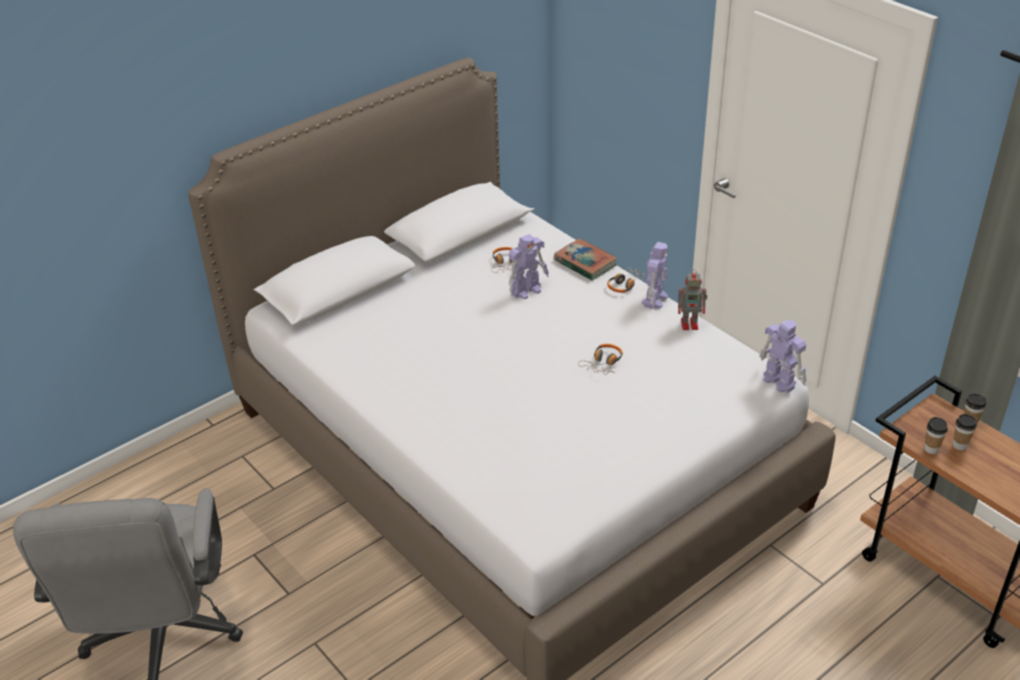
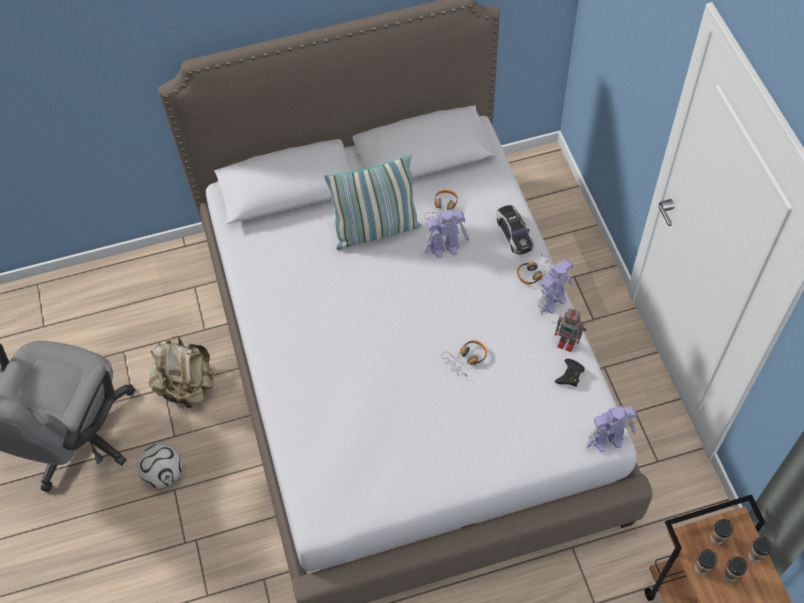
camera: 25 degrees right, 20 degrees up
(280, 544) = (187, 386): none -> beige backpack
(295, 632) = (164, 474): none -> football
(449, 295) = (376, 230): none -> pillow
(585, 263) = (514, 233): book -> toy car
(709, 346) = (570, 375): none -> black game controller
(778, 381) = (608, 439): toy robot -> toy robot turned 90 degrees clockwise
(927, 423) = (717, 538): none -> cup

